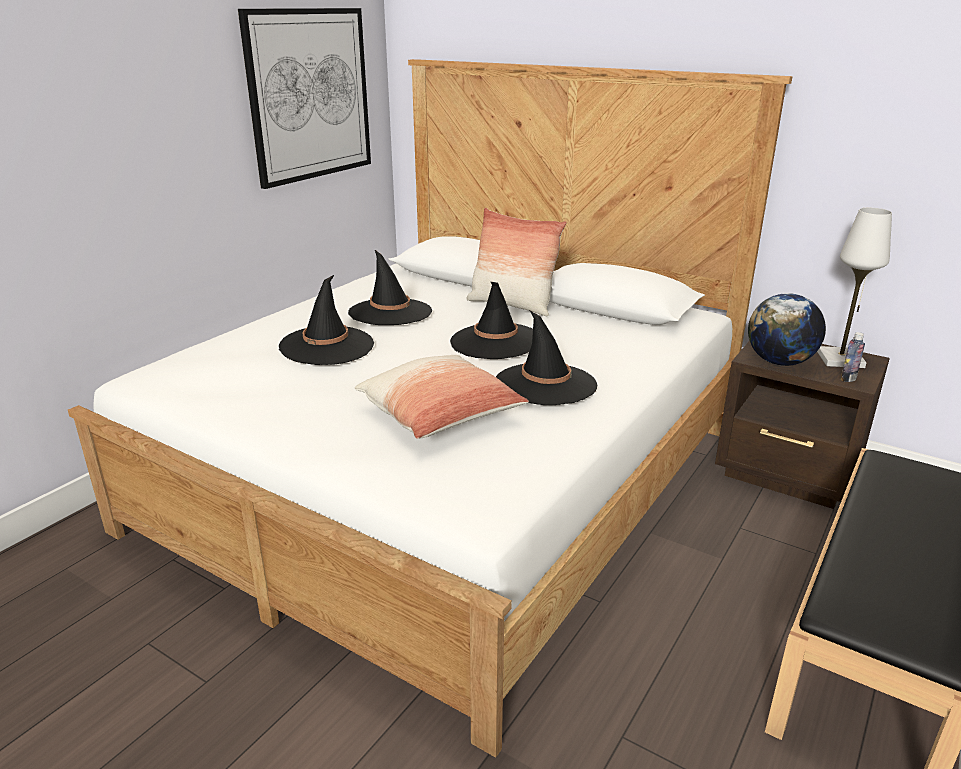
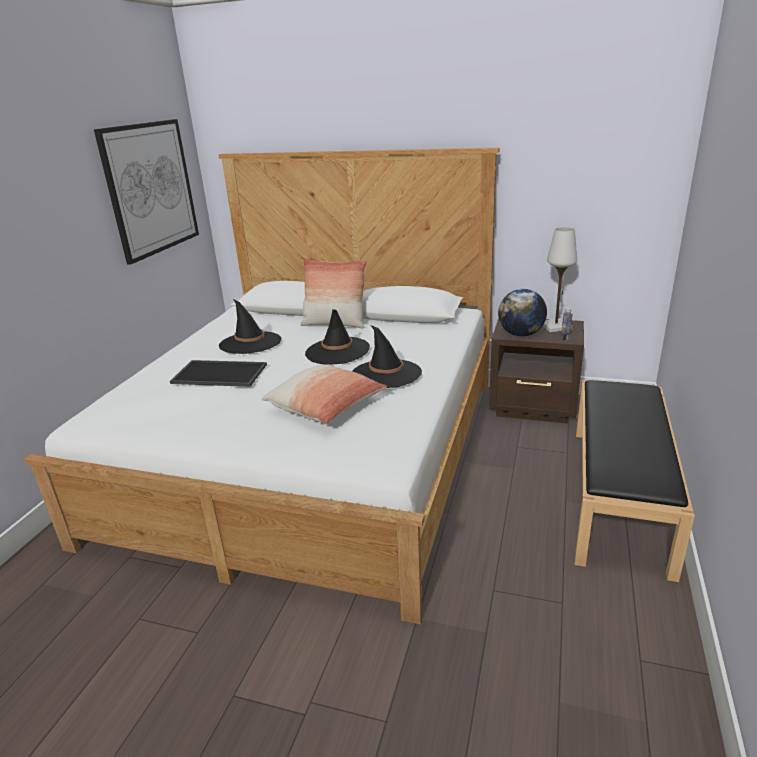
camera: 15 degrees left, 0 degrees up
(327, 346) = (218, 374): black hat -> tray

